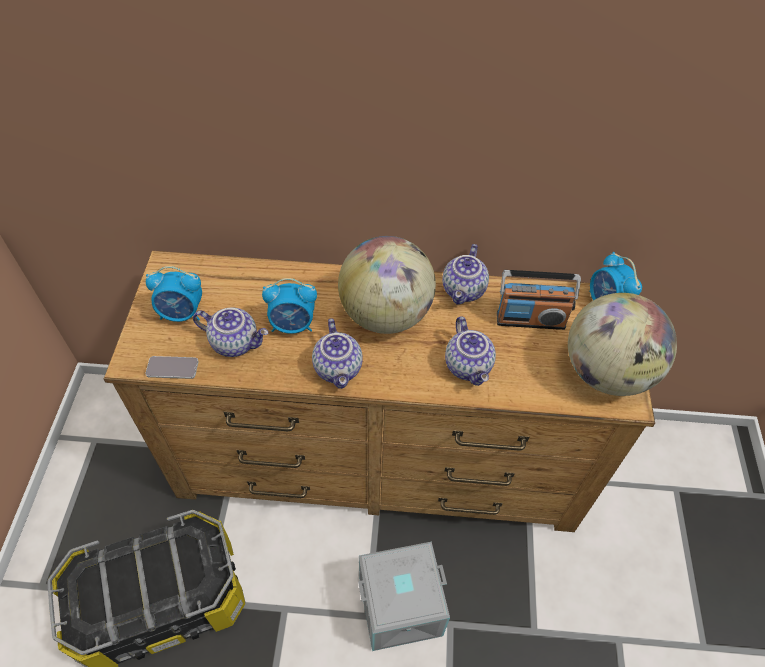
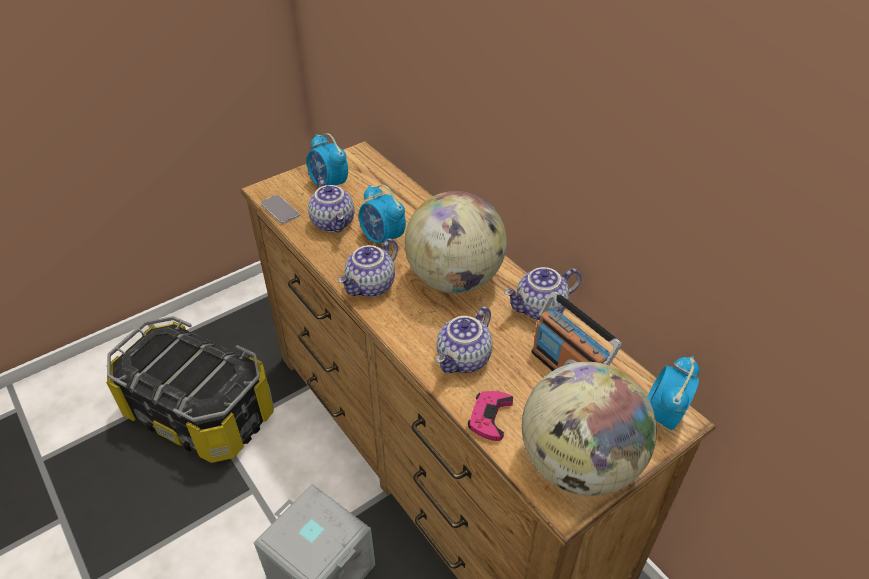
camera: 50 degrees right, 10 degrees down
(531, 389) = (489, 417): none -> pink game controller

